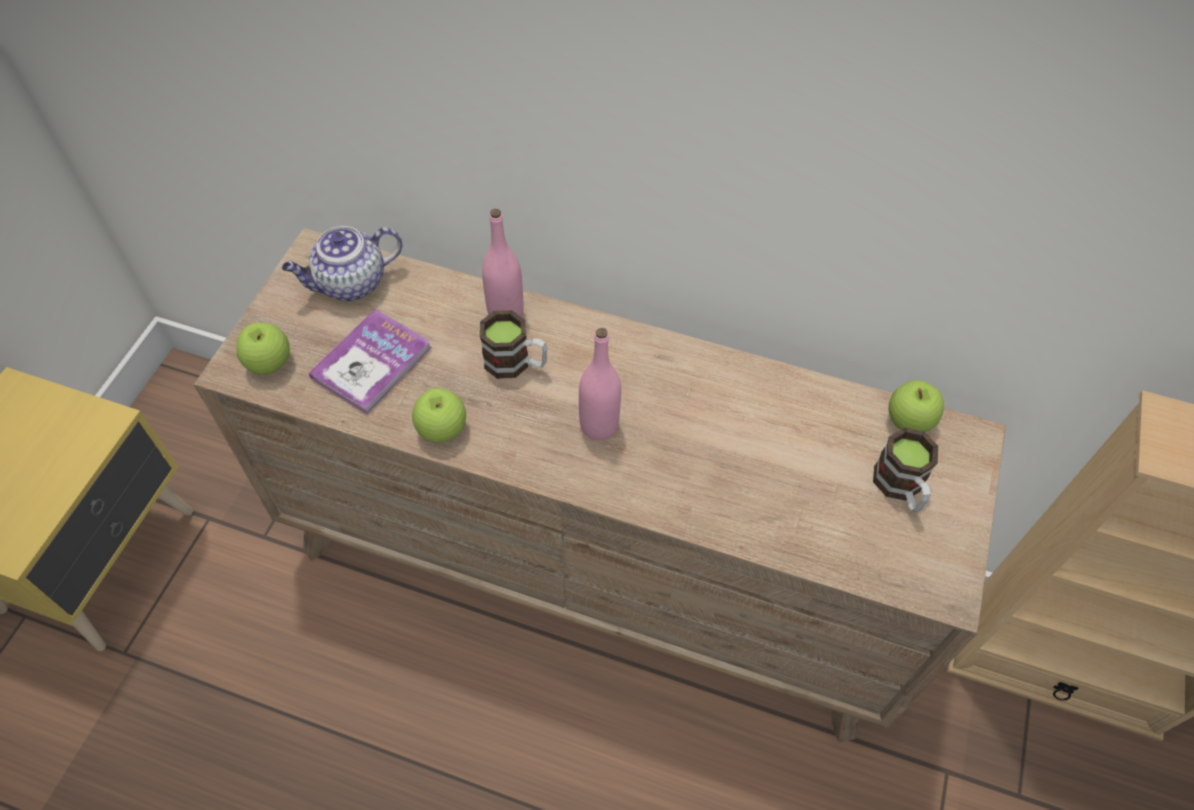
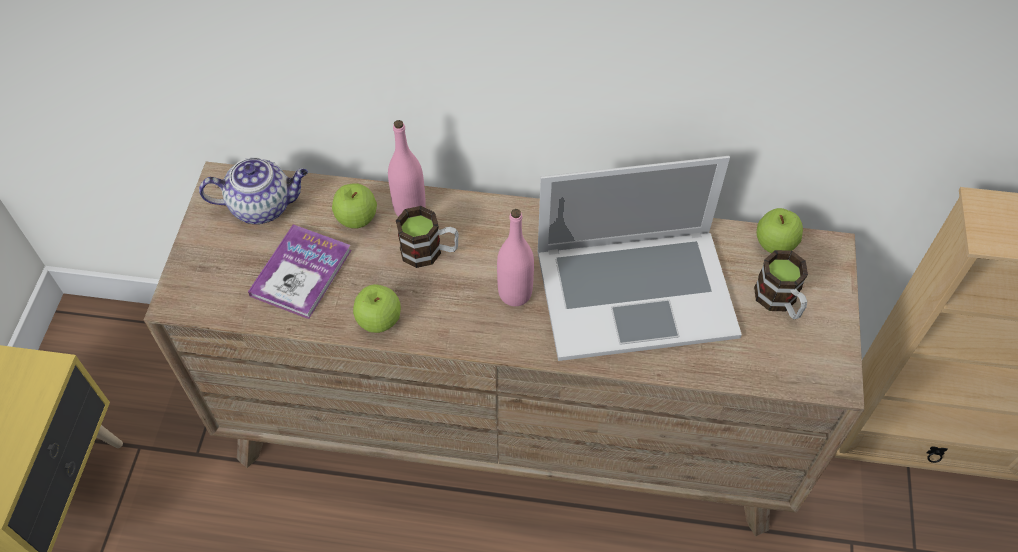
camera: 10 degrees left, 0 degrees up
(269, 363) = (208, 289): apple -> apple (357, 219)
(350, 284) = (263, 206): teapot -> teapot turned 150 degrees counterclockwise
(735, 447) = (635, 291): none -> laptop

